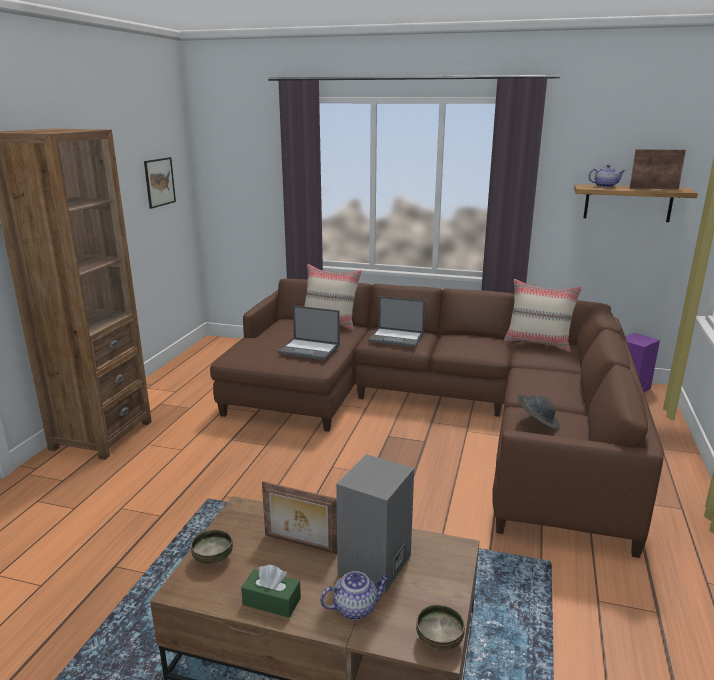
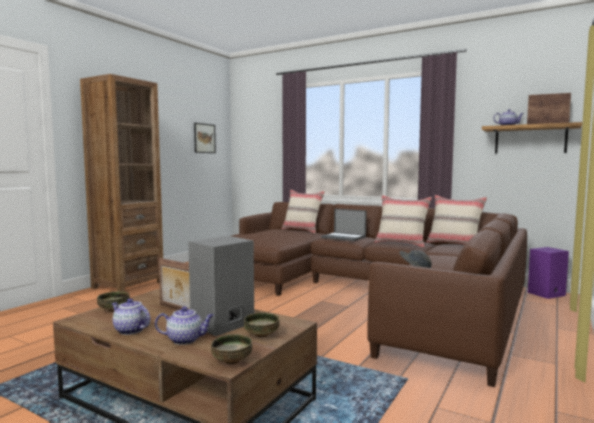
camera: 15 degrees right, 15 degrees down
(271, 601) = (130, 330): green tissue box -> teapot
(310, 349) = (275, 237): laptop -> none
(437, 580) = (262, 335): none -> bowl
(476, 347) = (401, 243): none -> beige pillow

